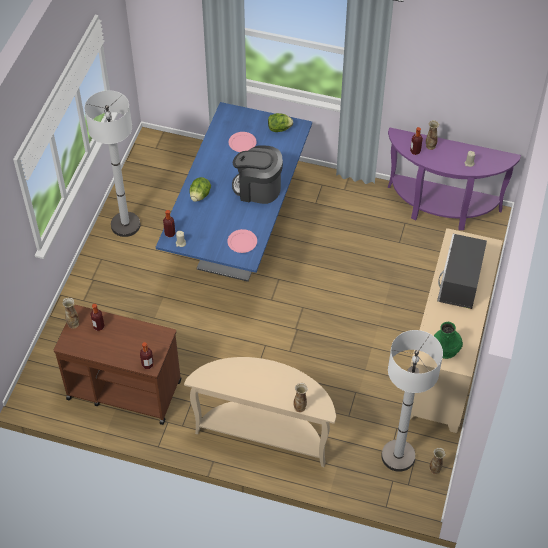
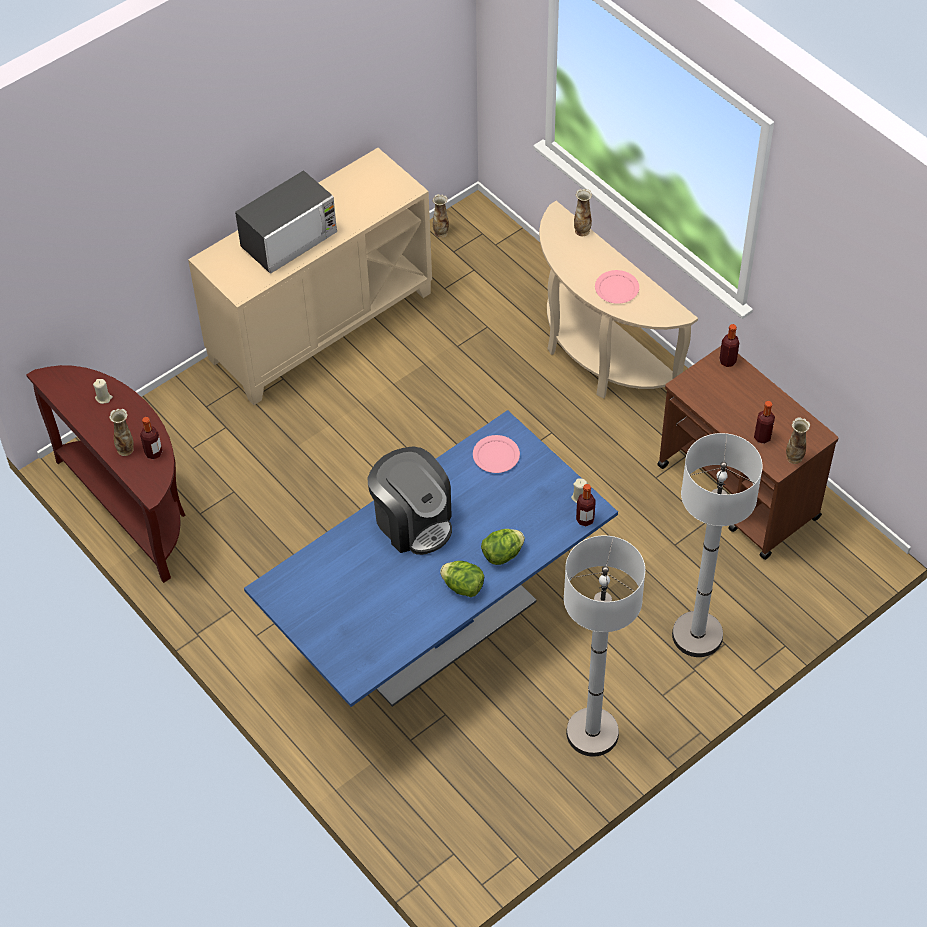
camera: 145 degrees left, 0 degrees up
(242, 143) = (376, 607): pink plate -> pink plate (617, 288)
(279, 129) = (302, 601): lettuce -> lettuce (463, 587)
(398, 456) = (468, 262): white floor lamp -> white floor lamp (697, 635)
(441, 209) = (133, 506): purple console table -> brown console table
(445, 348) = (377, 184): green vase -> none

